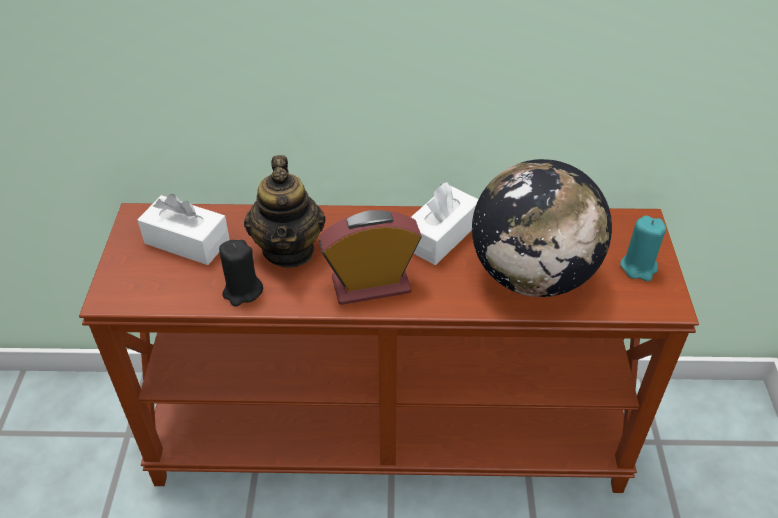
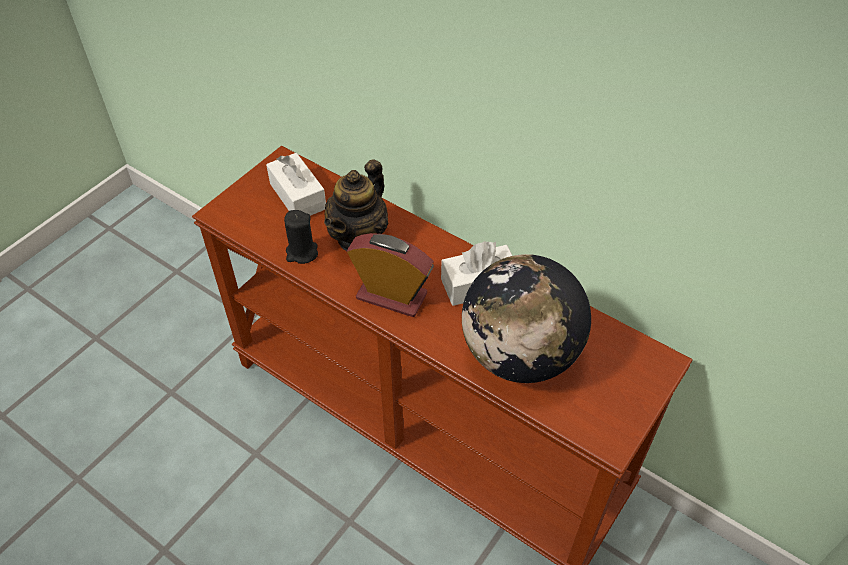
camera: 35 degrees right, 5 degrees up
(638, 267) = (617, 397): turquoise candle -> none

